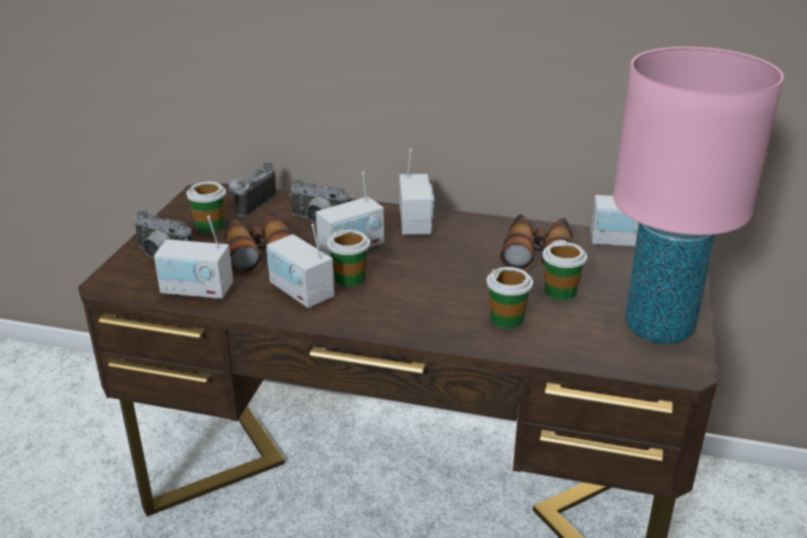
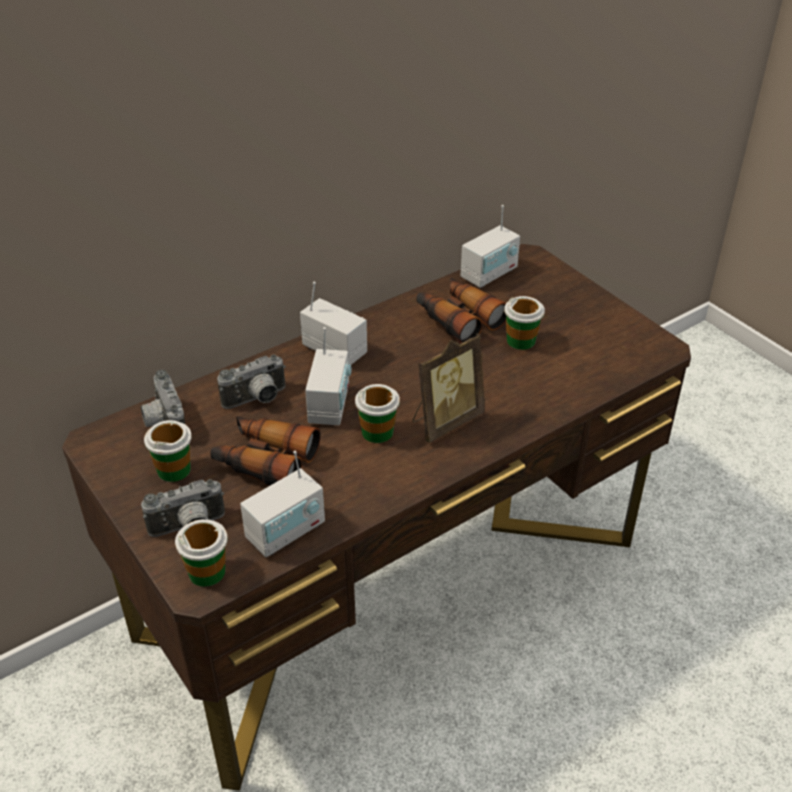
camera: 50 degrees left, 10 degrees up
(301, 292) = (366, 470): radio -> none
(404, 301) = (445, 421): none -> picture frame
(507, 319) = (527, 386): cup -> cup (207, 572)
(658, 328) = (610, 328): pink table lamp -> none

